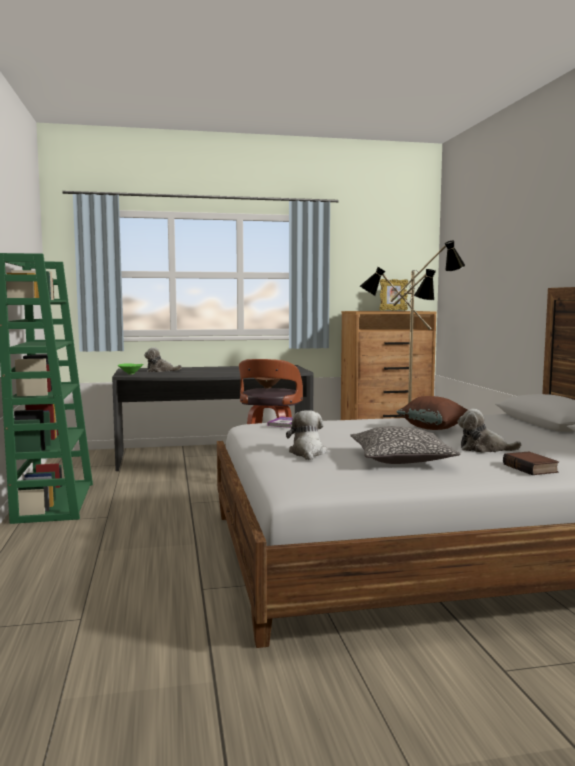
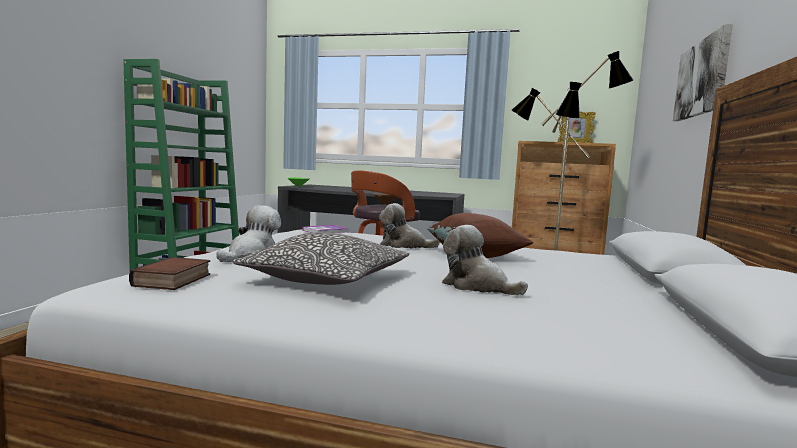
camera: 25 degrees right, 0 degrees up
(160, 371) = (330, 187): plush toy -> plush toy (404, 245)
(523, 271) = (702, 78): none -> picture
(531, 468) = (473, 324): book -> book (174, 280)

